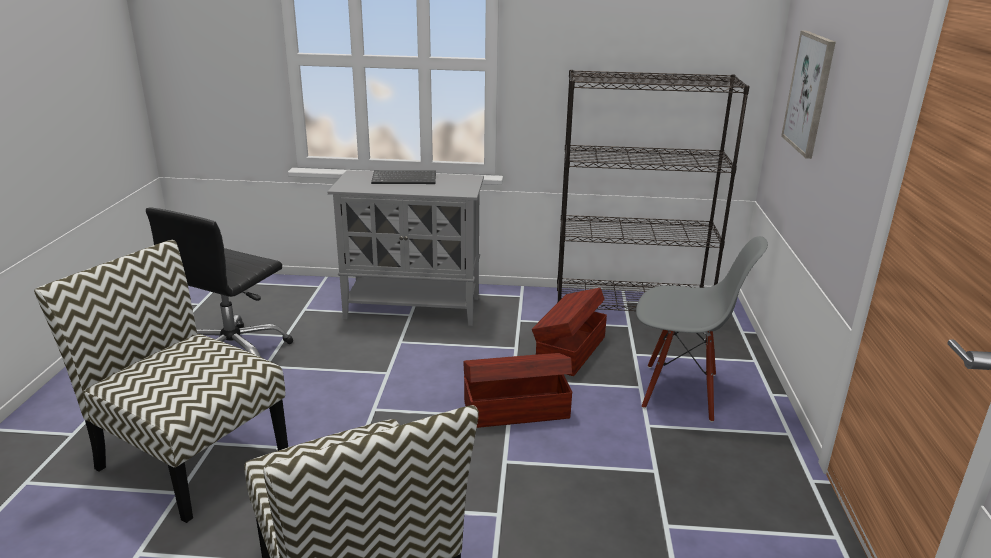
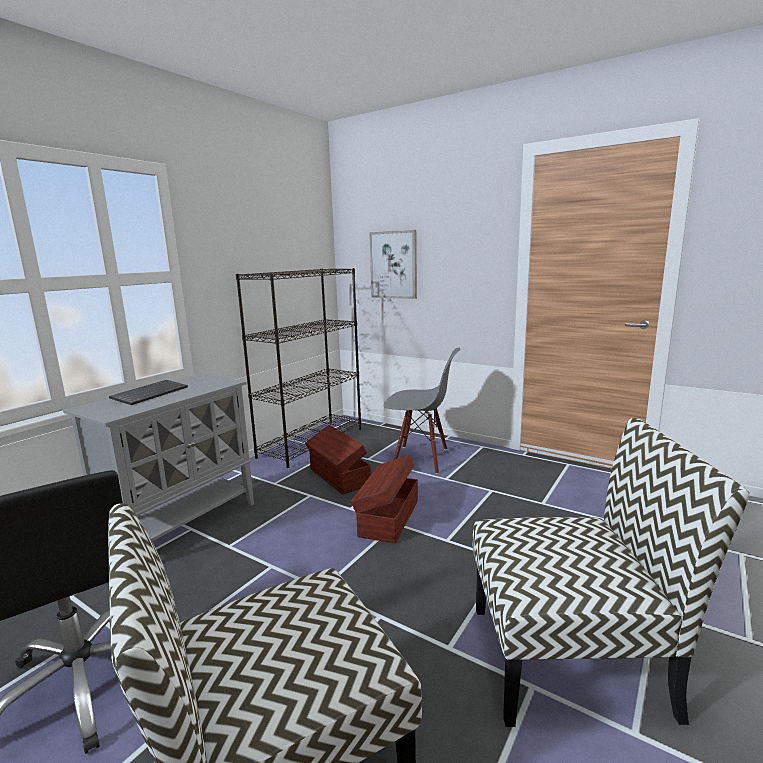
camera: 60 degrees left, 10 degrees down
(680, 391) = (420, 459): grey chair -> grey chair turned 60 degrees clockwise

